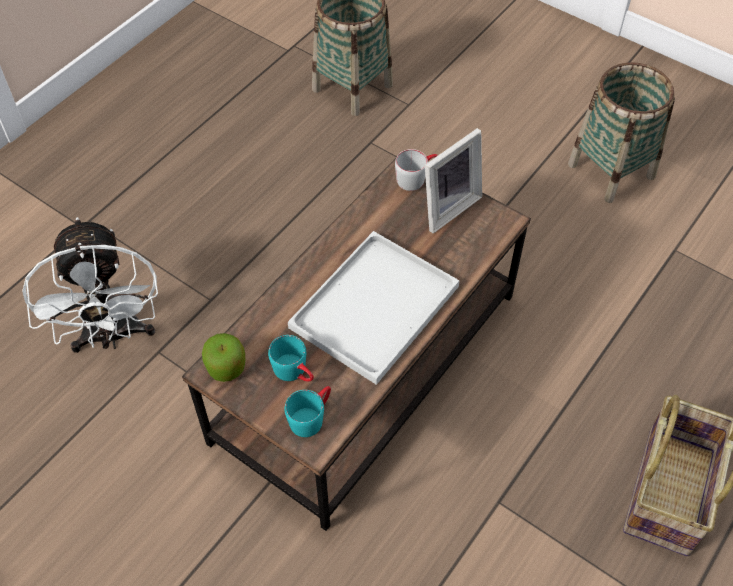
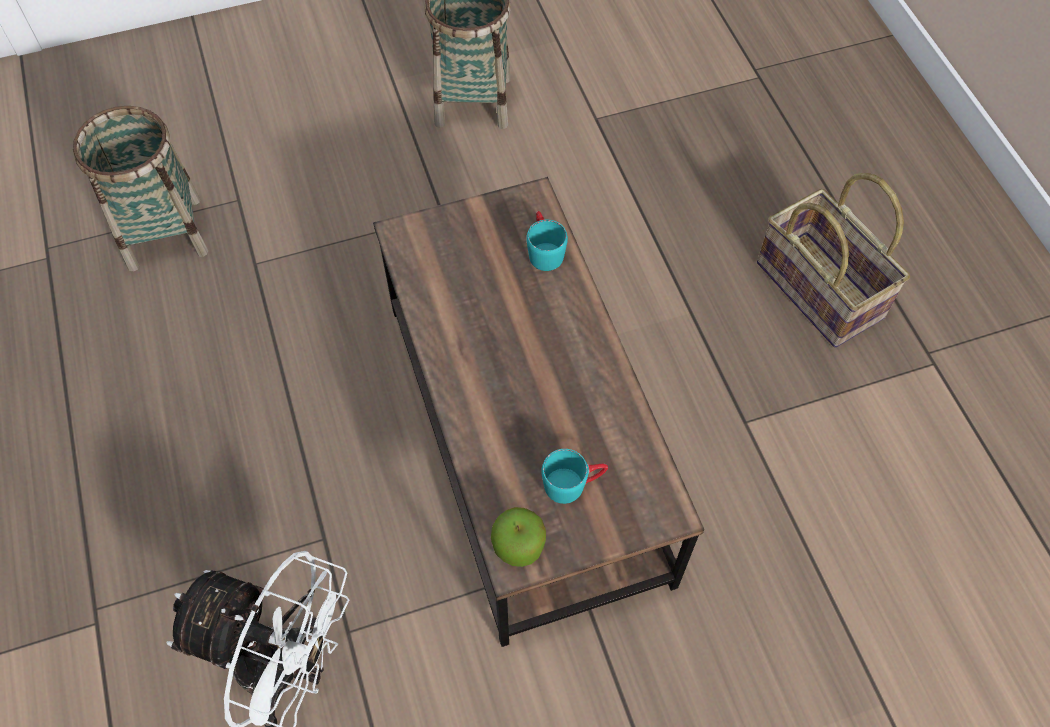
camera: 55 degrees left, 5 degrees up
(311, 416) = (636, 499): turquoise mug -> turquoise mug (543, 250)
(374, 310) = (552, 369): white tray -> none
(416, 177) = (419, 233): grey mug -> none
(446, 206) = (477, 232): picture frame -> none

